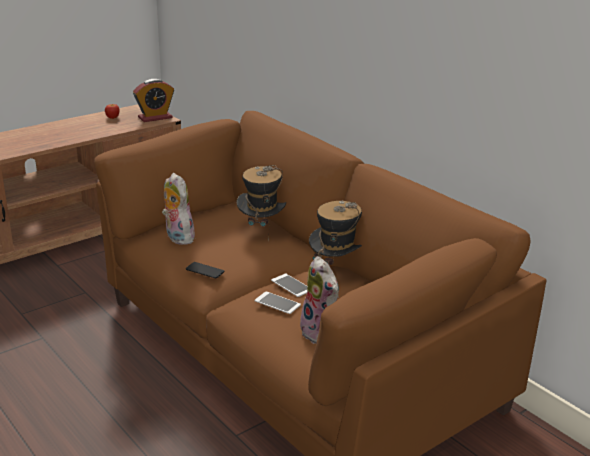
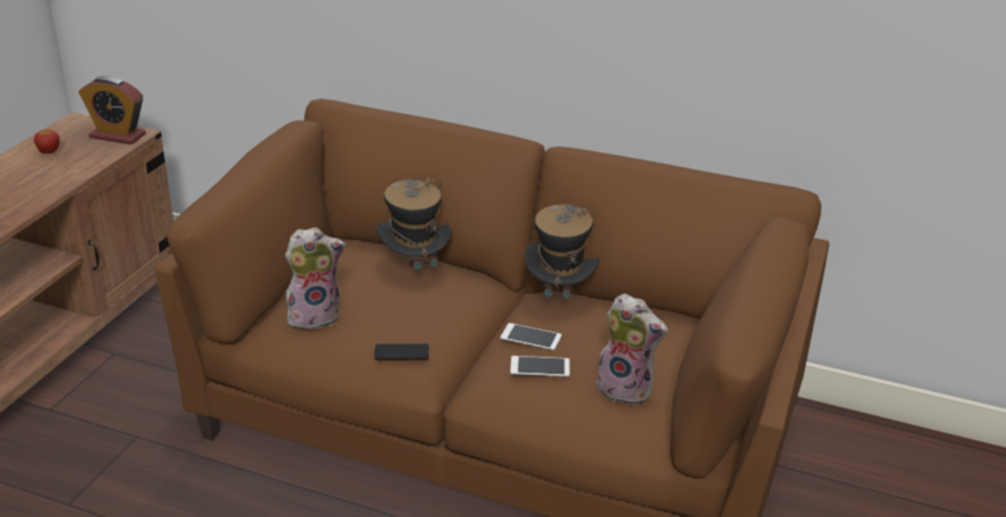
camera: 30 degrees left, 5 degrees up
(155, 117) = (117, 136): alarm clock -> alarm clock turned 75 degrees clockwise
(177, 237) = (315, 316): plush toy -> plush toy turned 135 degrees clockwise

